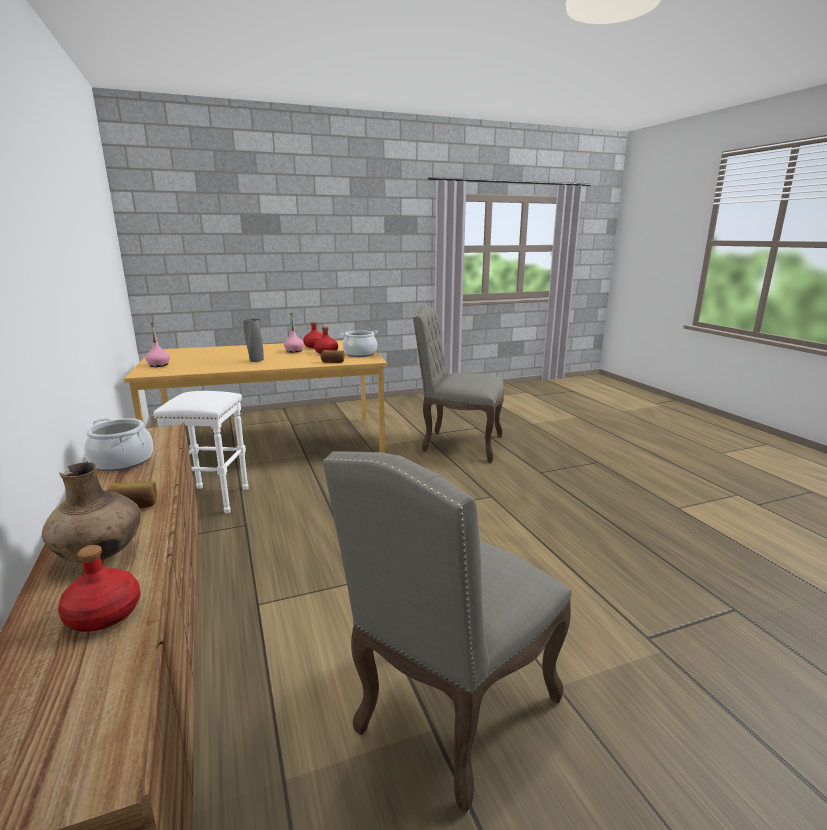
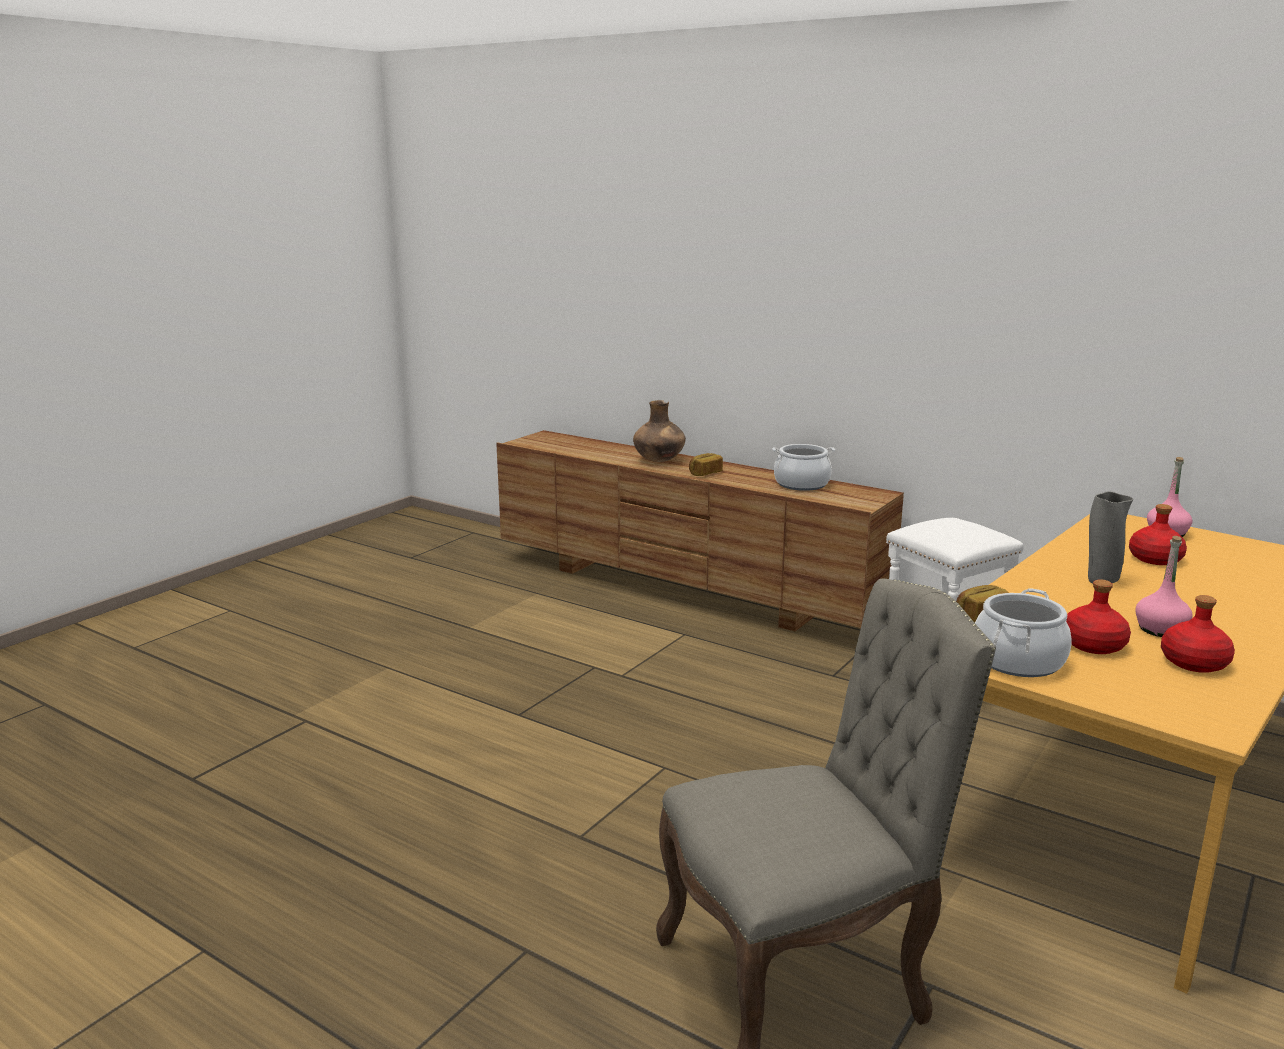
camera: 145 degrees right, 0 degrees up
(103, 614) = (601, 454): red bottle -> red bottle (1156, 559)
(450, 712) = (463, 635): grey chair -> none

